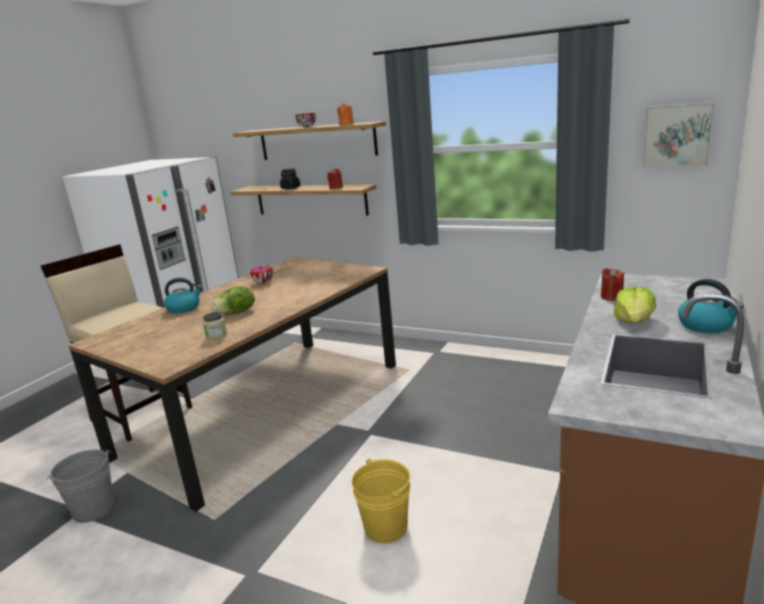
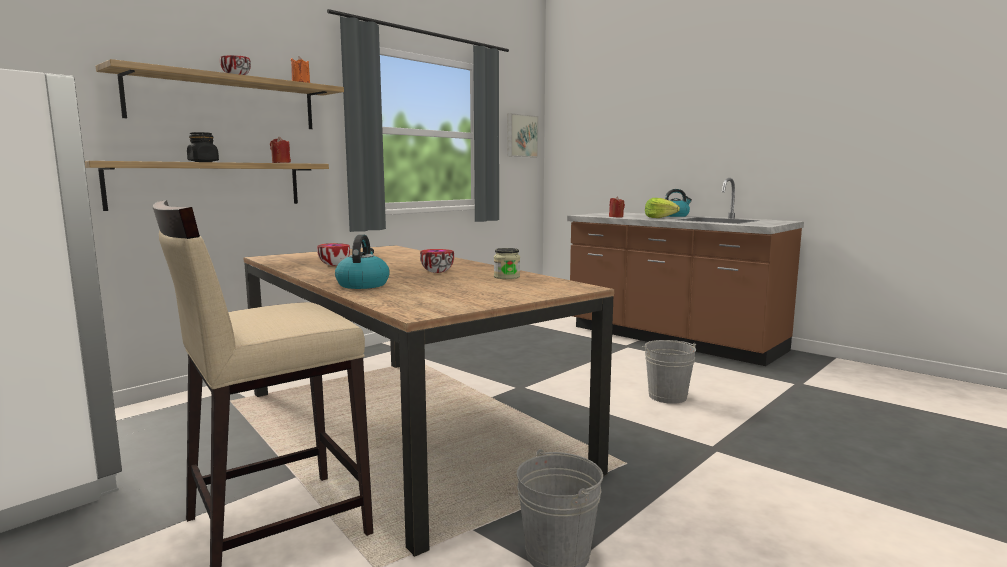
camera: 75 degrees left, 10 degrees down
(236, 313) = (437, 272): lettuce -> bowl
(386, 527) = (667, 396): yellow bucket -> grey bucket

